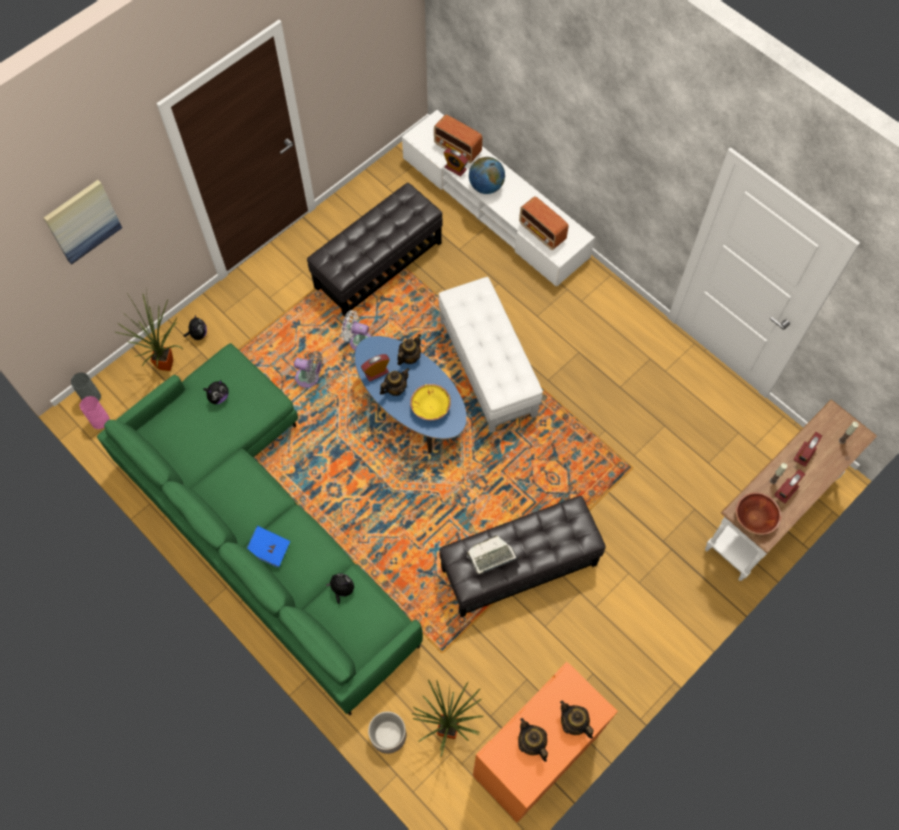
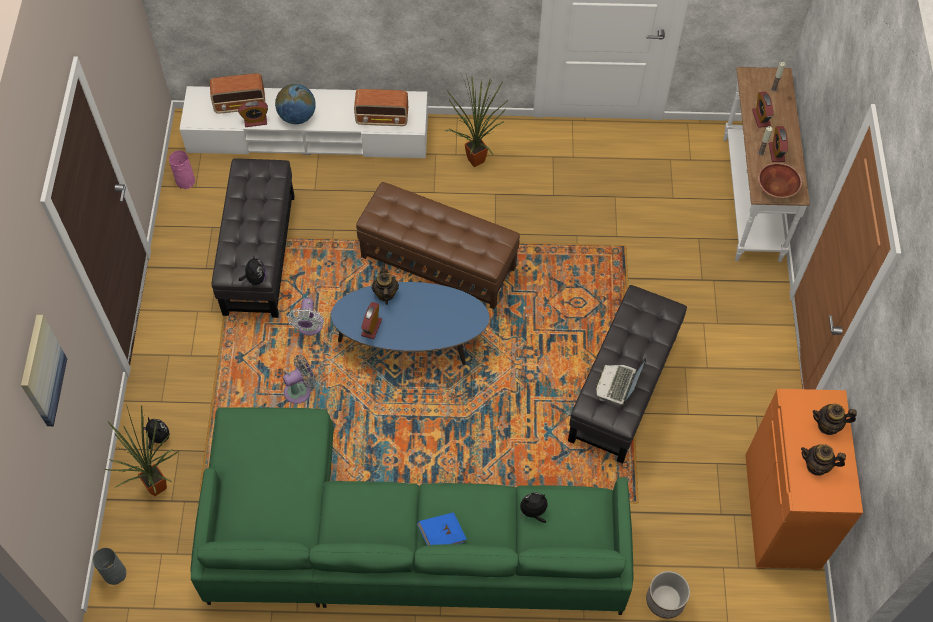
camera: 45 degrees left, 5 degrees down
(101, 420) = (147, 585): pink vase -> pink vase (186, 181)
(218, 397) = (261, 457): plush toy -> plush toy (255, 278)
(358, 341) = (309, 327): white fan -> white fan turned 60 degrees counterclockwise
(395, 388) = (401, 327): teapot -> none
(431, 407) = (445, 317): yellow bowl -> none
(449, 727) = (701, 550): potted plant -> potted plant (474, 158)
(488, 367) = (438, 261): white ottoman -> brown ottoman

